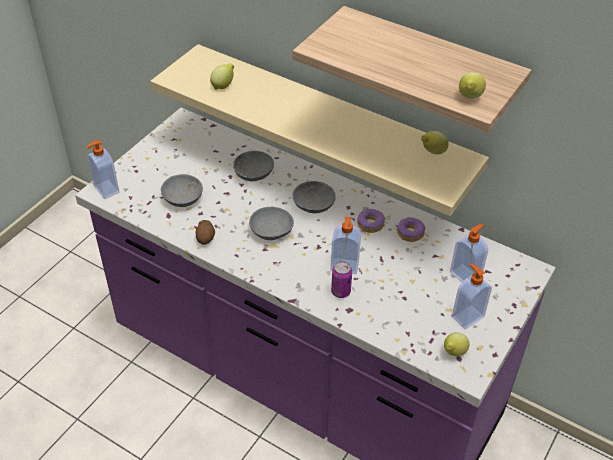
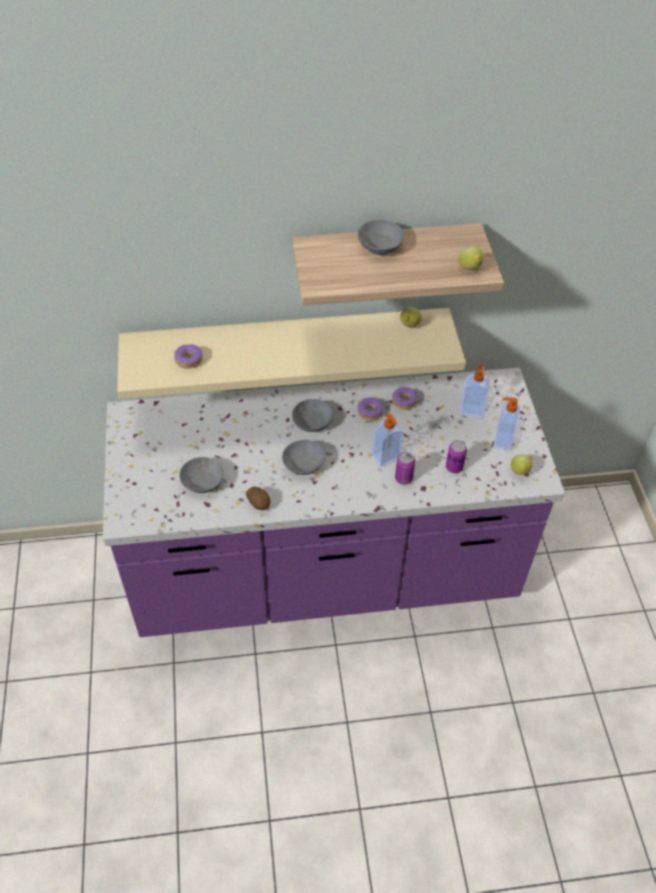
camera: 40 degrees left, 5 degrees up
(105, 190) = (126, 517): soap dispenser -> none
(223, 86) = (188, 360): lemon -> donut
(254, 174) = (238, 425): grey bowl -> grey bowl (381, 246)
(396, 310) = (454, 467): none -> can

